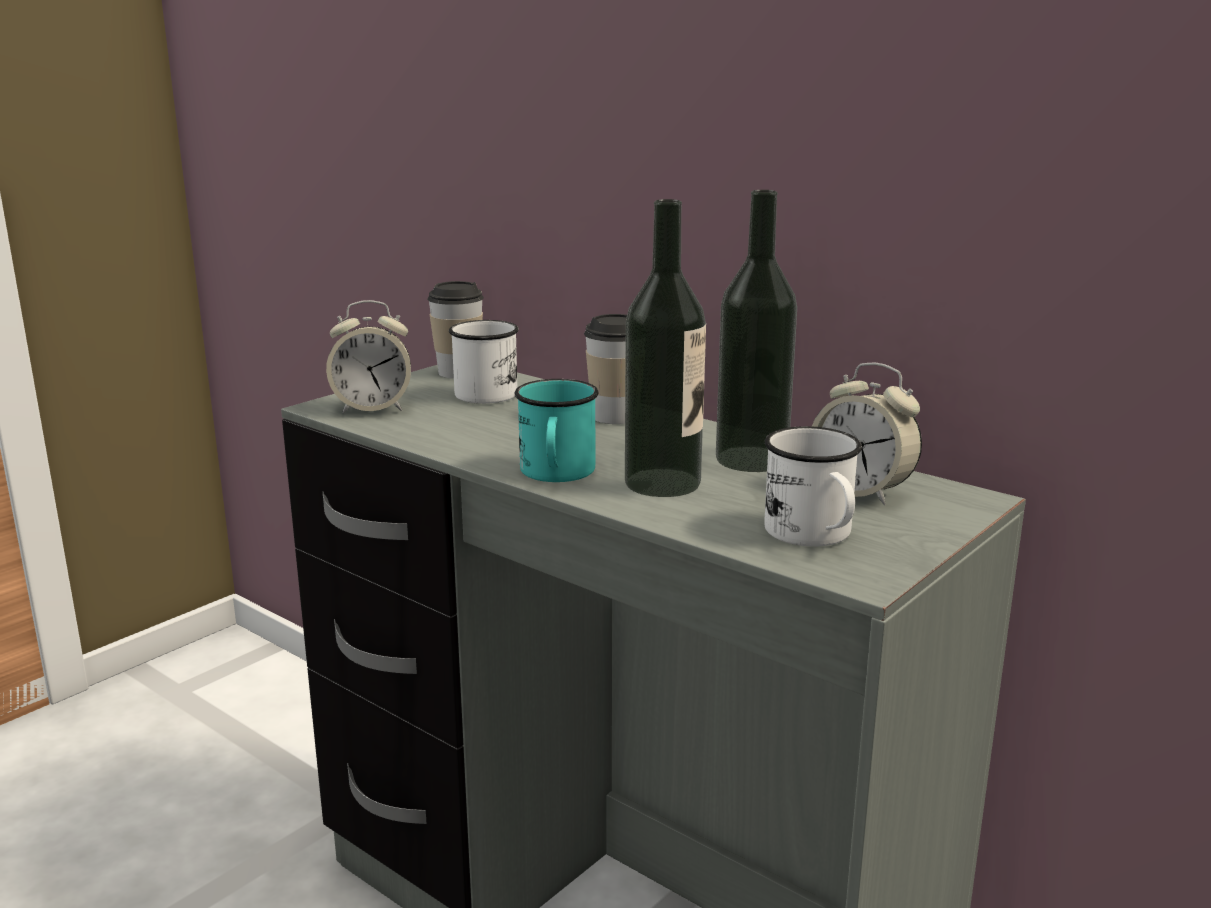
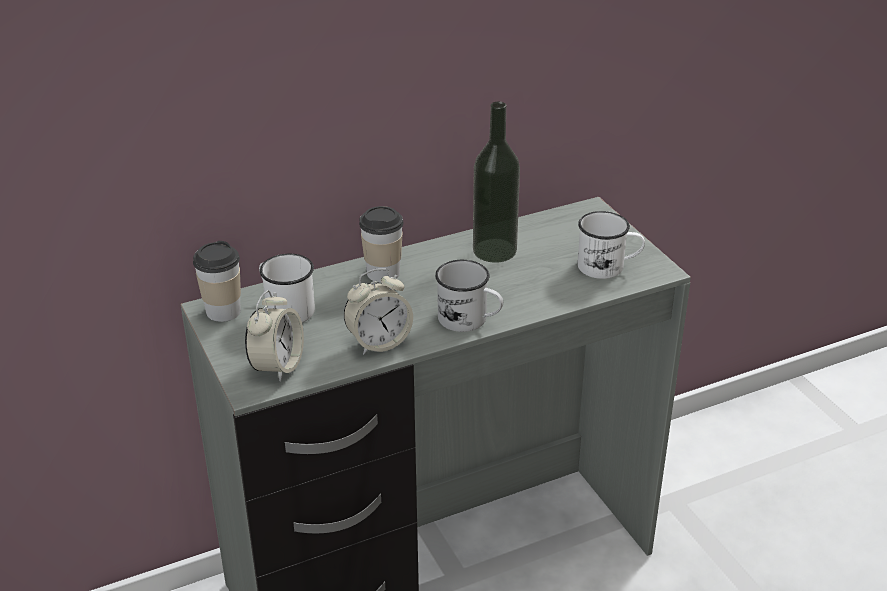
camera: 65 degrees left, 15 degrees up
(556, 474) = (469, 320): turquoise mug -> white mug
(662, 483) = (509, 289): bottle -> none
(861, 492) = (564, 235): alarm clock -> alarm clock (379, 342)

